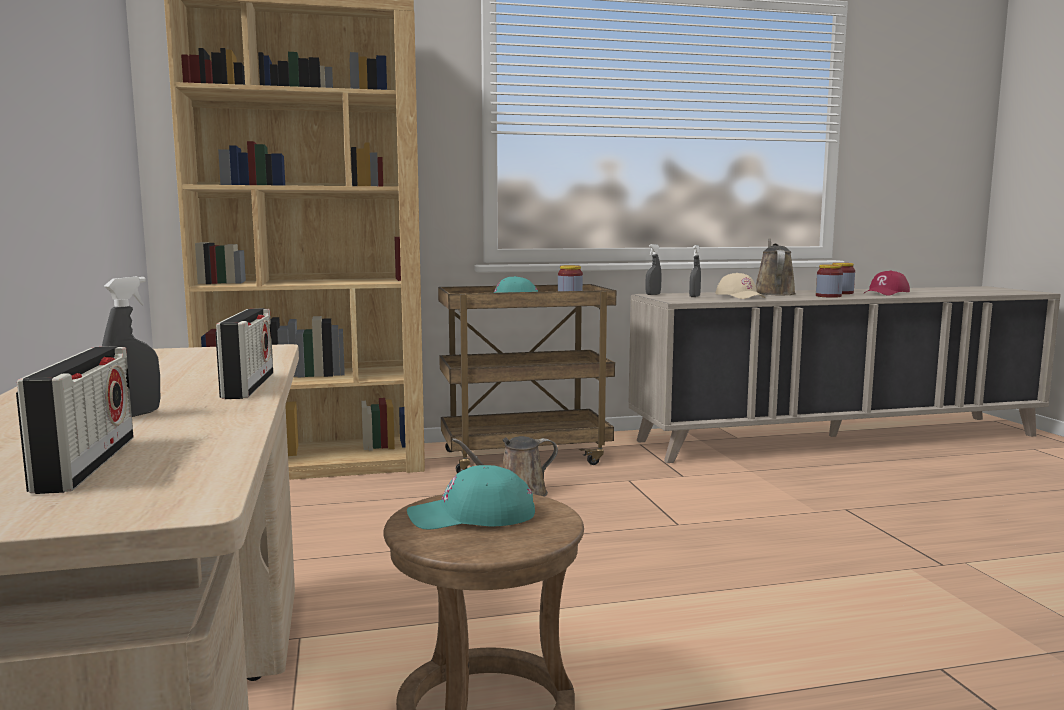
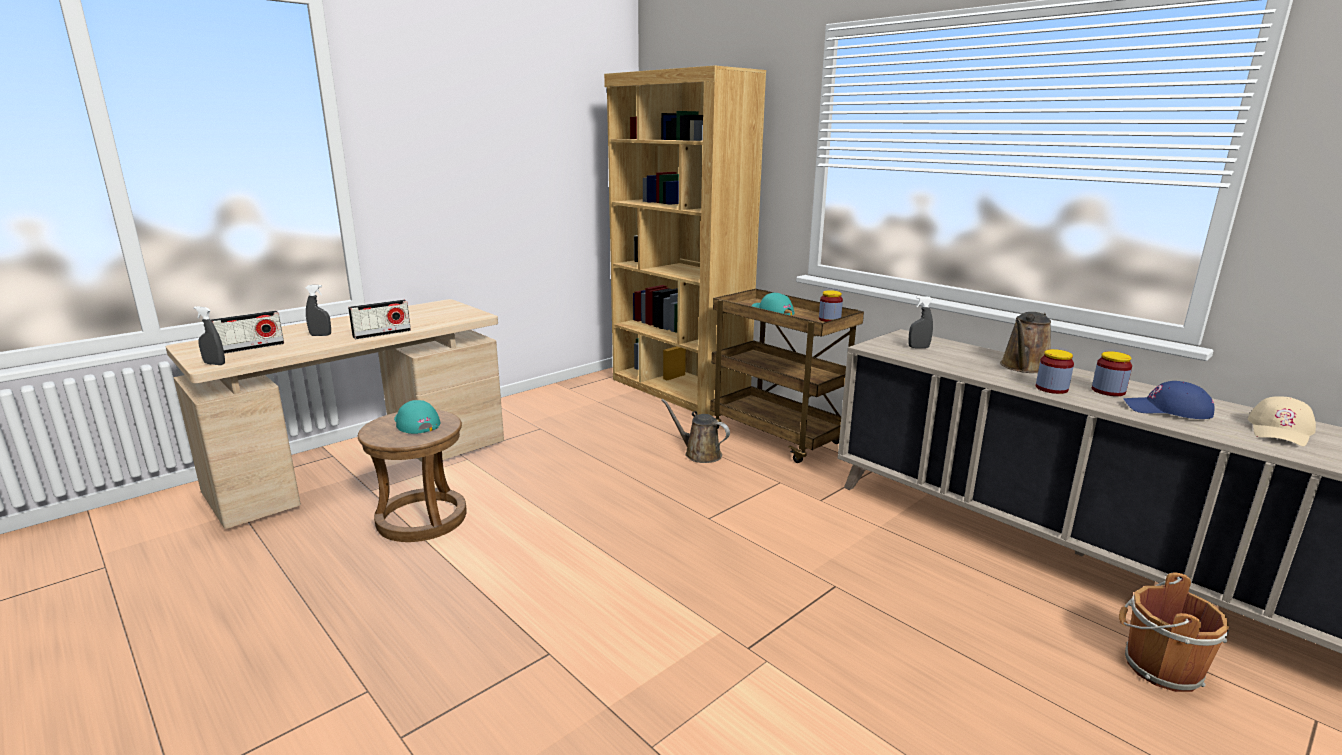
camera: 60 degrees right, 10 degrees up
(653, 294) = (906, 335): grey spray bottle -> grey spray bottle (214, 364)
(740, 296) = (960, 360): beige cap -> beige cap (1280, 431)
(773, 293) = (1024, 367): brown watering can -> brown watering can turned 150 degrees clockwise
(886, 293) = (1167, 410): red cap -> blue cap
(981, 460) = (1158, 667): none -> brown bucket

